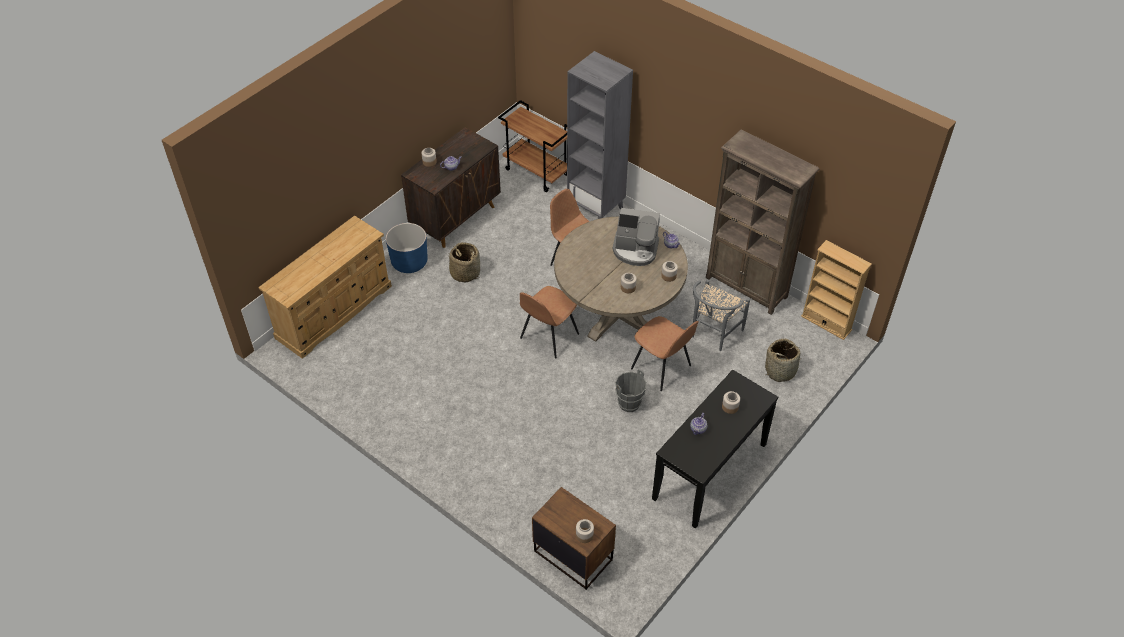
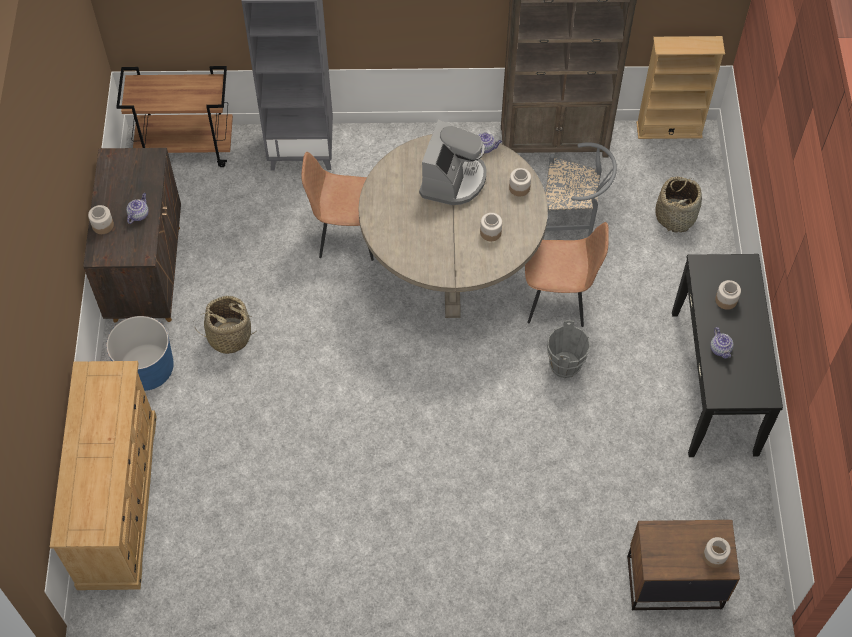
camera: 40 degrees left, 10 degrees up
(548, 337) = (404, 349): brown chair -> none
(635, 250) = (453, 180): coffee machine -> coffee machine turned 45 degrees counterclockwise
(712, 334) = (572, 221): grey chair -> grey chair turned 75 degrees counterclockwise

